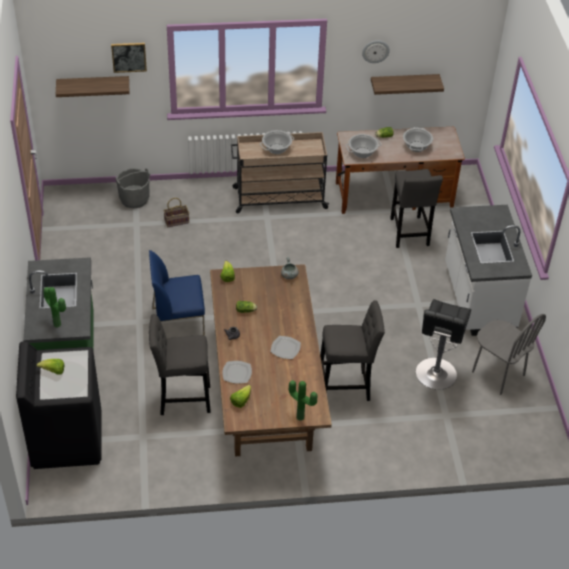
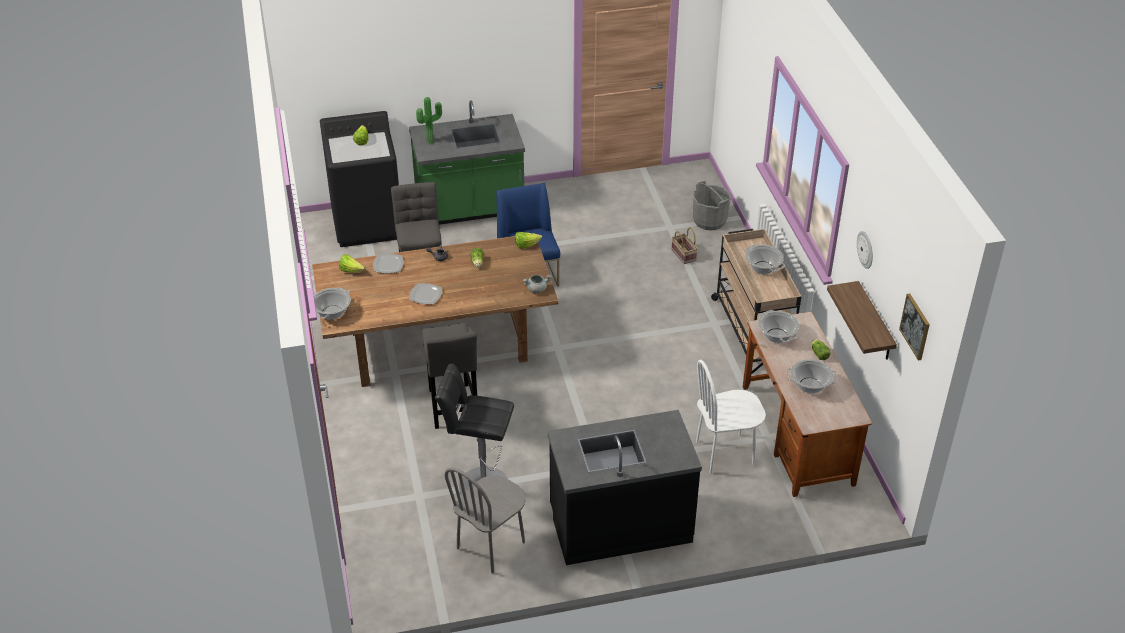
camera: 85 degrees right, 5 degrees down
(93, 86) = (740, 79): shelf -> none
(129, 57) = (757, 69): picture -> picture (915, 326)
(301, 416) = (332, 313): potted plant -> cooking pot
(409, 234) = (725, 453): grey stool -> white chair
(477, 299) = (620, 525): white counter -> black counter

